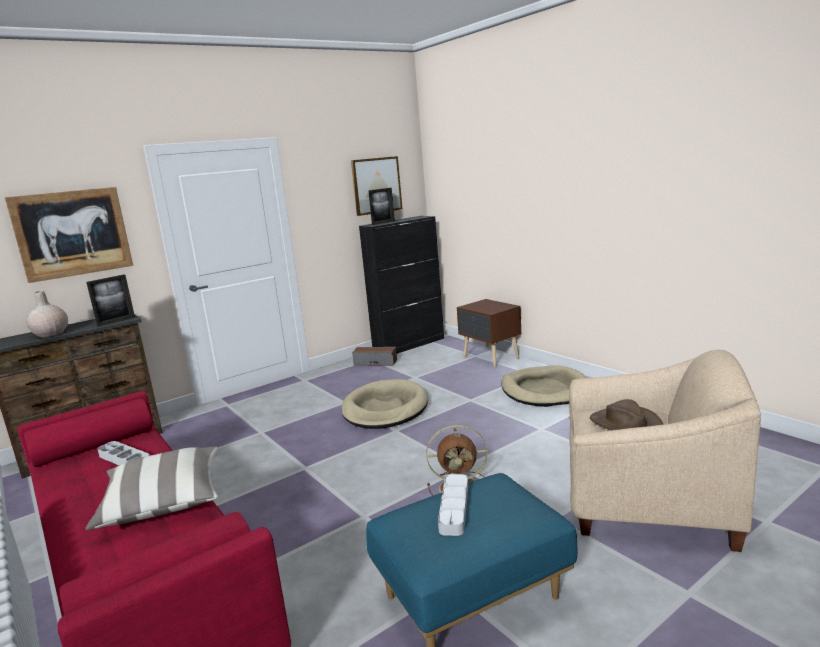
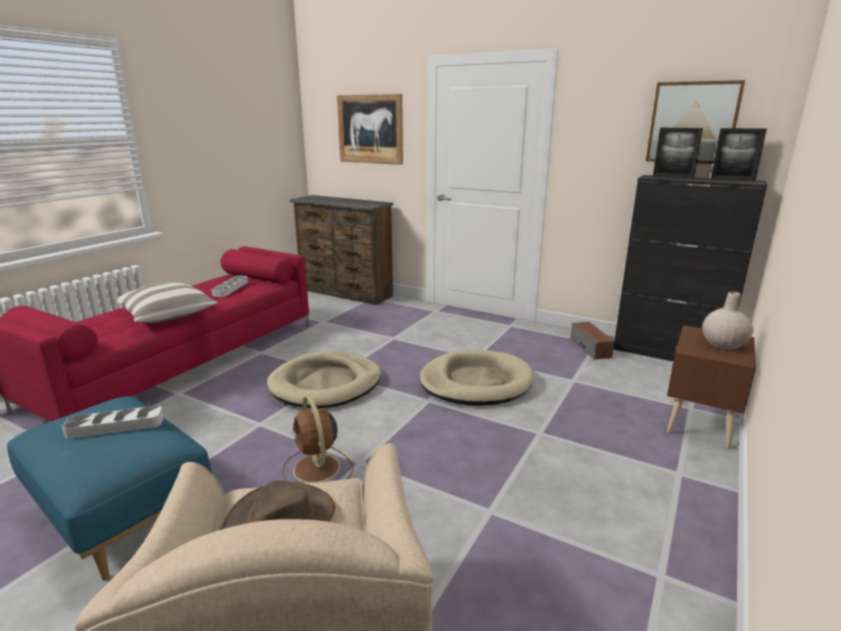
camera: 65 degrees right, 5 degrees up
(50, 334) = (330, 200): beige vase -> beige vase (723, 344)
(116, 321) = (362, 205): picture frame -> picture frame (732, 180)
(545, 390) = (627, 496): beige dog bed -> beige dog bed (326, 384)

